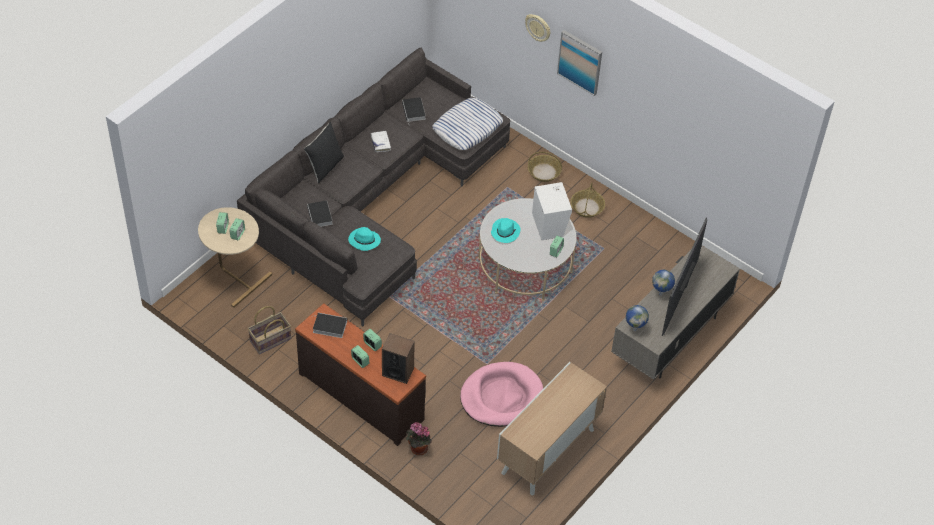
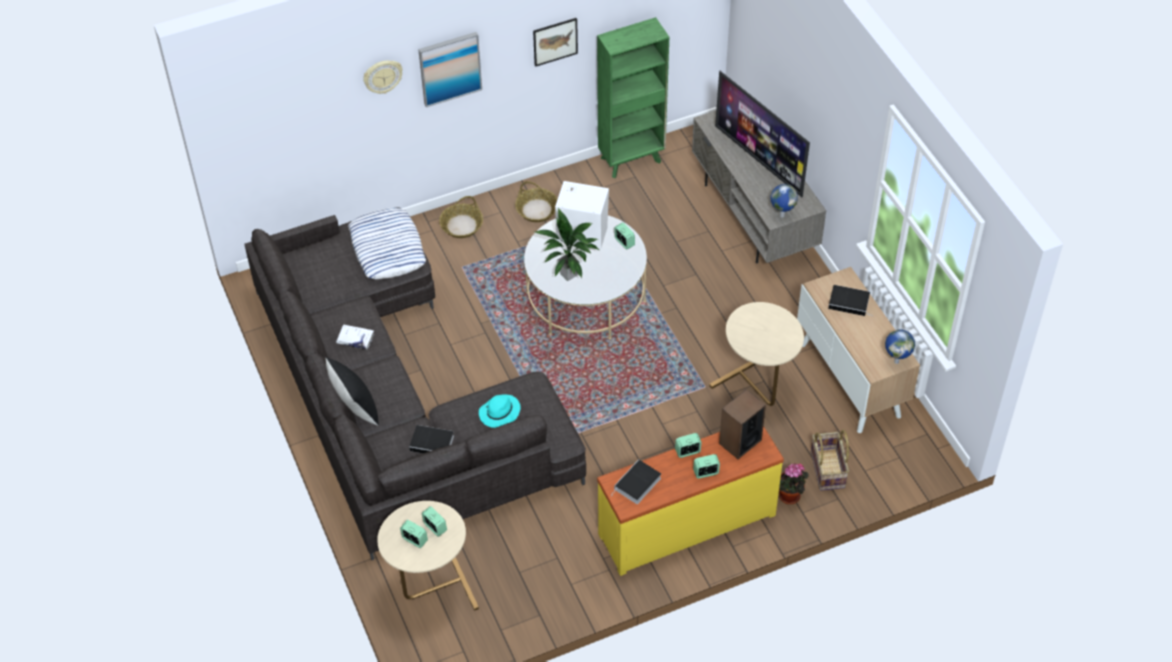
camera: 60 degrees left, 0 degrees up
(270, 340) = (553, 587): basket -> basket (828, 469)
(362, 395) = (686, 523): brown dresser -> yellow dresser
(414, 111) = (327, 288): book -> book (850, 302)
(501, 397) = (757, 392): pink dog bed -> beige side table
(505, 231) = (569, 275): turquoise hat -> potted plant
(652, 108) = (555, 41): none -> picture
(661, 294) = (746, 174): globe -> globe (896, 361)
(674, 243) = (632, 159): none -> green bookcase

